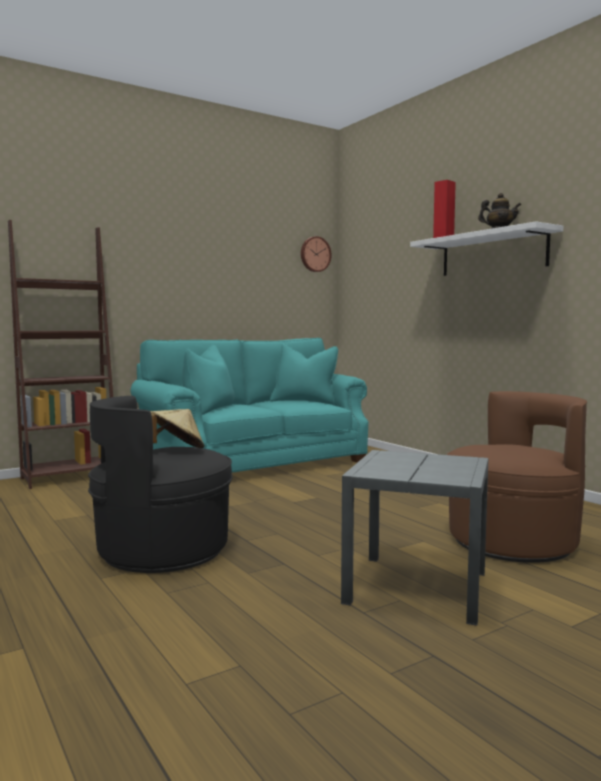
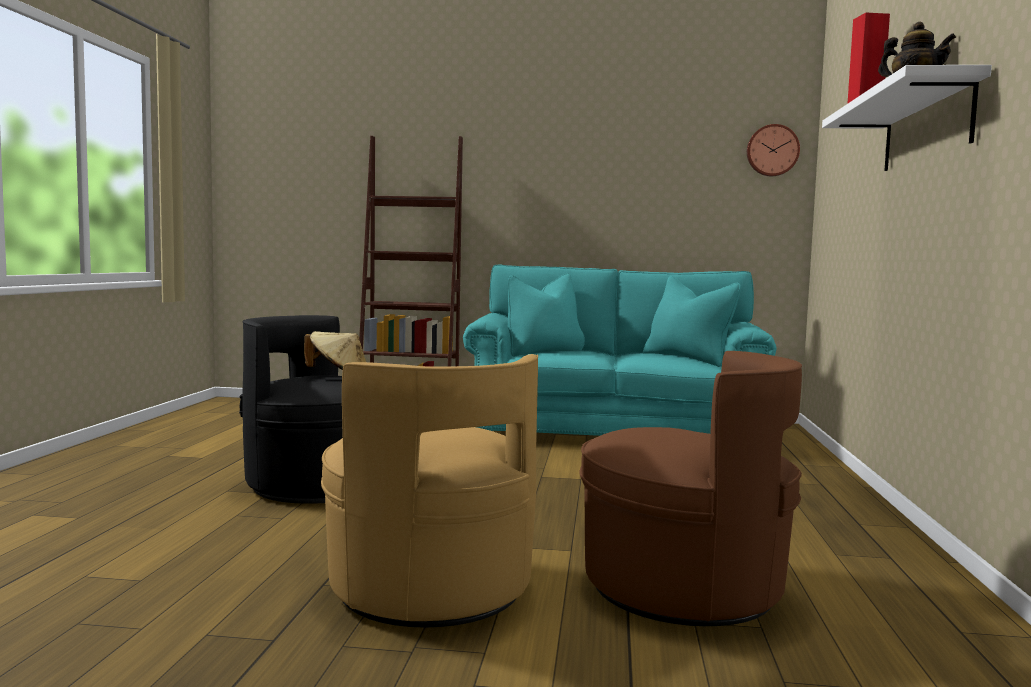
camera: 40 degrees right, 0 degrees up
(418, 588) = (429, 586): grey side table -> beige armchair

